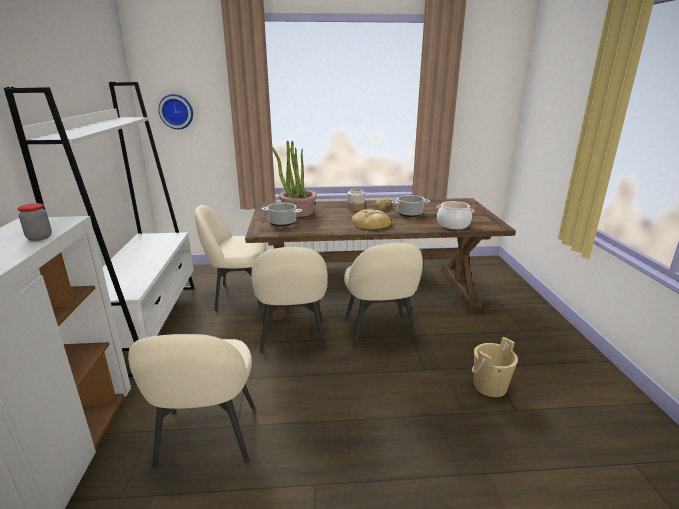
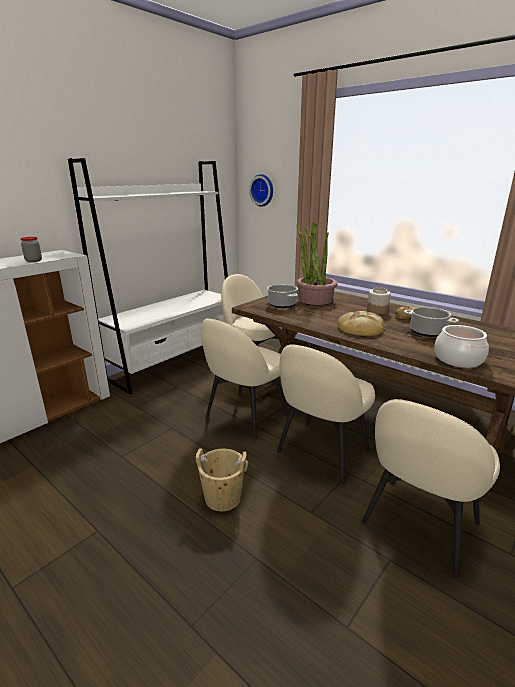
camera: 45 degrees right, 0 degrees up
(207, 438) = (98, 452): beige chair -> beige chair (418, 525)
(490, 386) = (356, 578): beige bucket -> beige bucket (223, 497)

